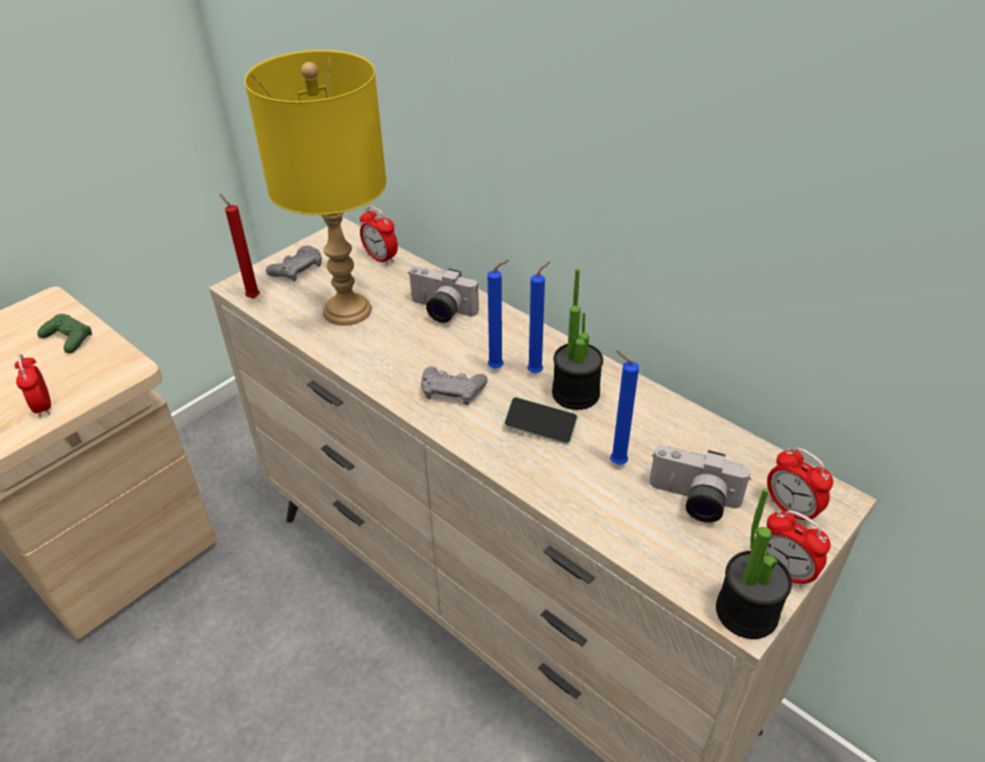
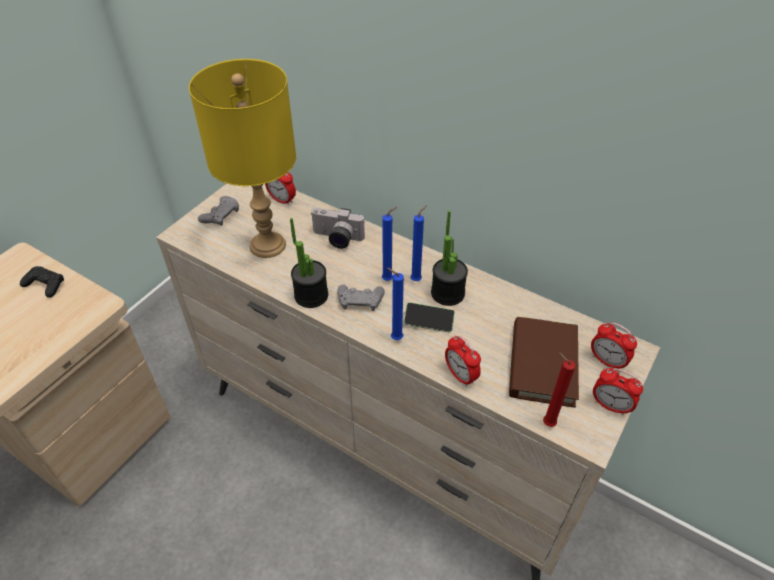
camera: 10 degrees left, 5 degrees up
(43, 406) = (42, 343): alarm clock -> alarm clock (460, 375)
(68, 338) = (45, 285): green game controller -> black game controller
(252, 297) = (192, 242): red candle -> red candle (546, 423)
(615, 462) = (485, 341): blue candle -> blue candle (395, 338)
(692, 502) = (542, 364): camera -> brown book
(746, 612) = (591, 437): potted plant -> potted plant (311, 295)

